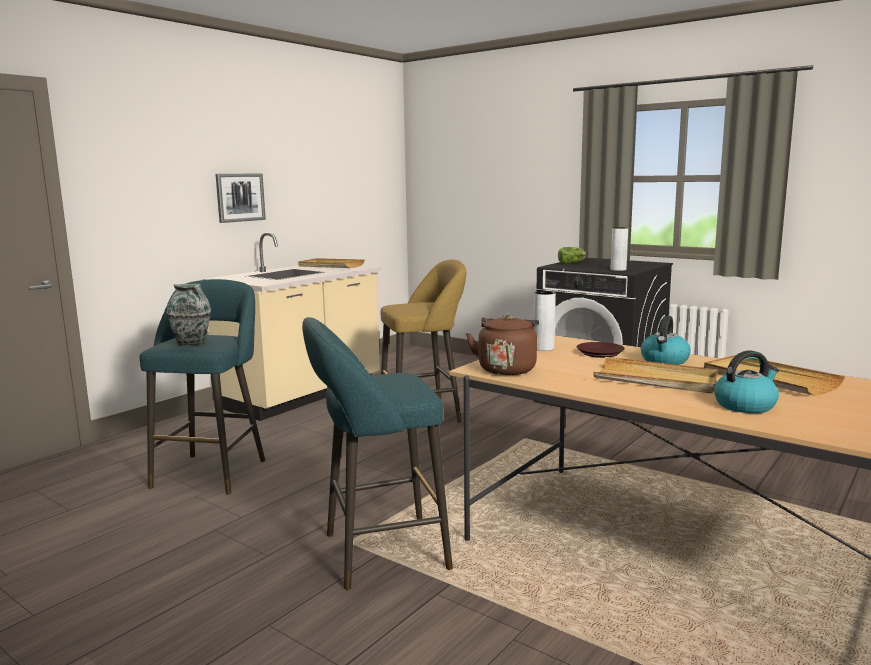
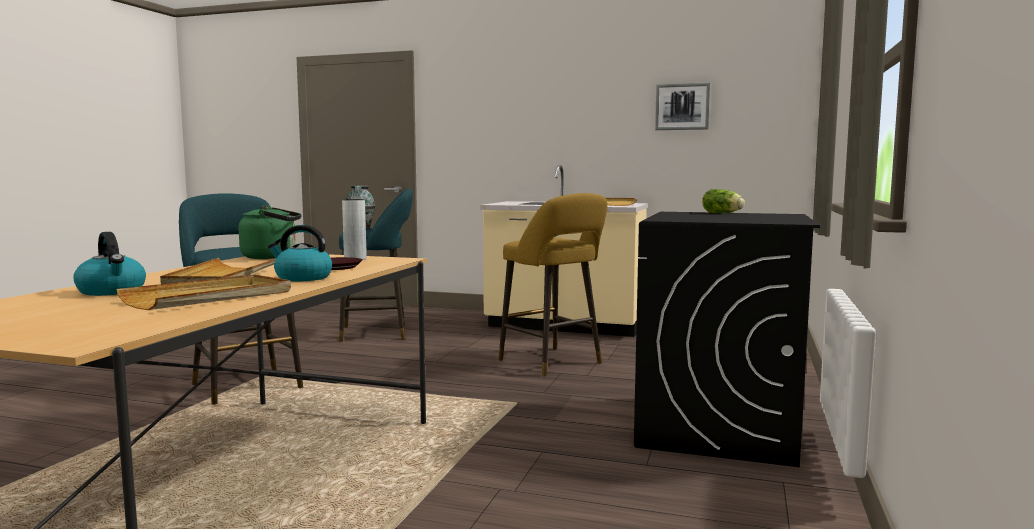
camera: 70 degrees right, 5 degrees down
(240, 197) = (558, 133): picture -> picture (682, 107)
(507, 369) = (273, 257): brown kettle -> green kettle
(618, 269) = (678, 218): grey vase -> none

